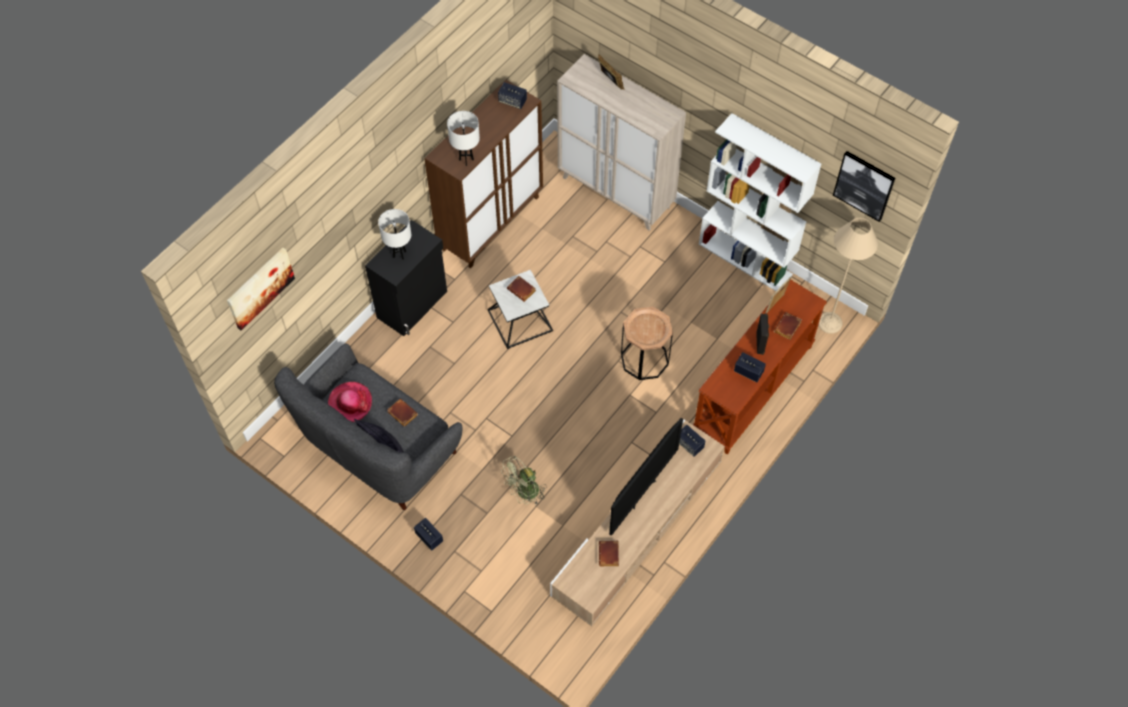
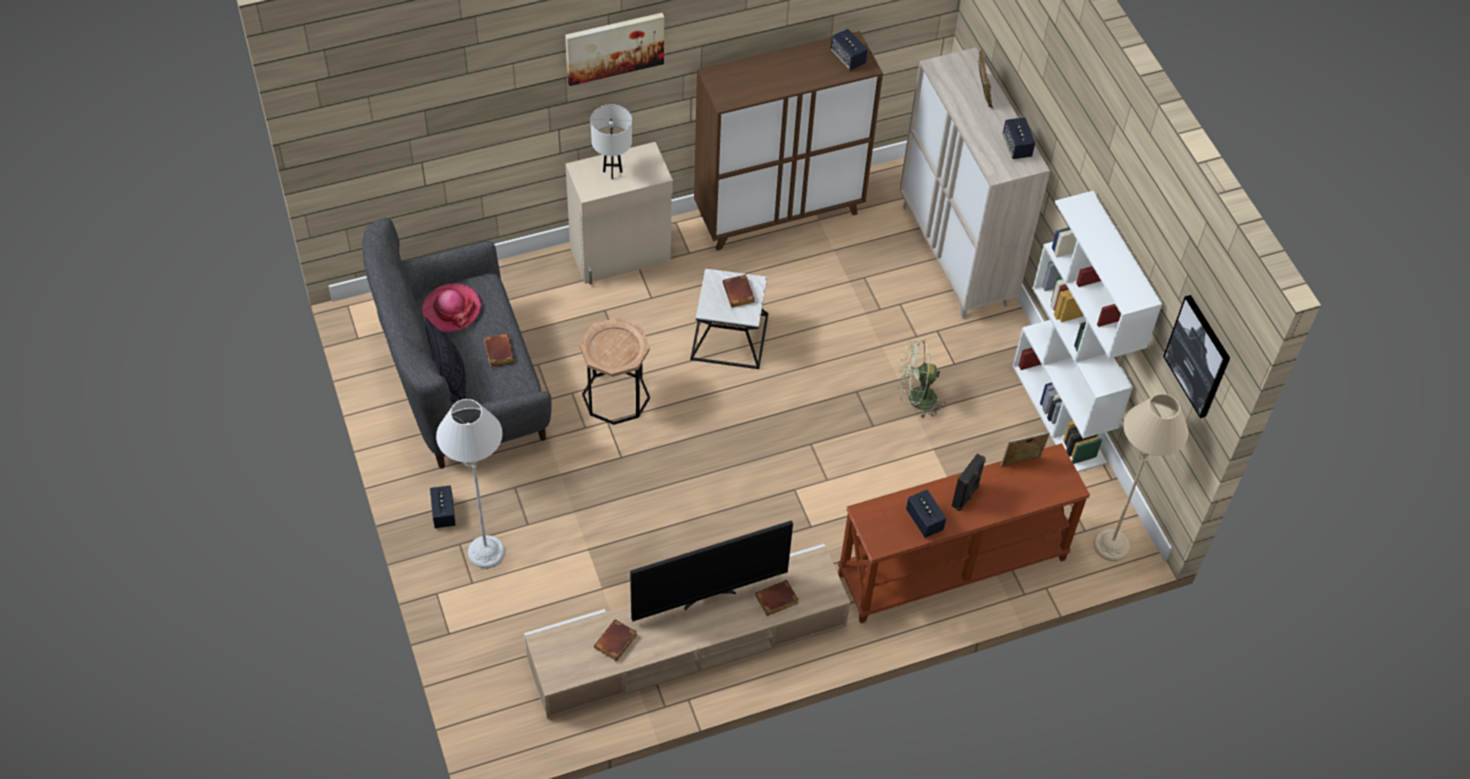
camera: 30 degrees right, 5 degrees down
(260, 287) = (395, 102): picture -> picture (614, 47)
(413, 304) = (621, 255): black cabinet -> beige cabinet
(466, 160) = (742, 94): white table lamp -> none
(474, 546) = (486, 552): none -> grey floor lamp
(524, 493) = (586, 528): green fan -> green fan (915, 399)
(644, 359) = (843, 460): brown side table -> brown side table (616, 396)
(689, 444) = (808, 576): speaker -> speaker (1016, 146)
(787, 328) = (1014, 498): brown book -> brown book (776, 601)

